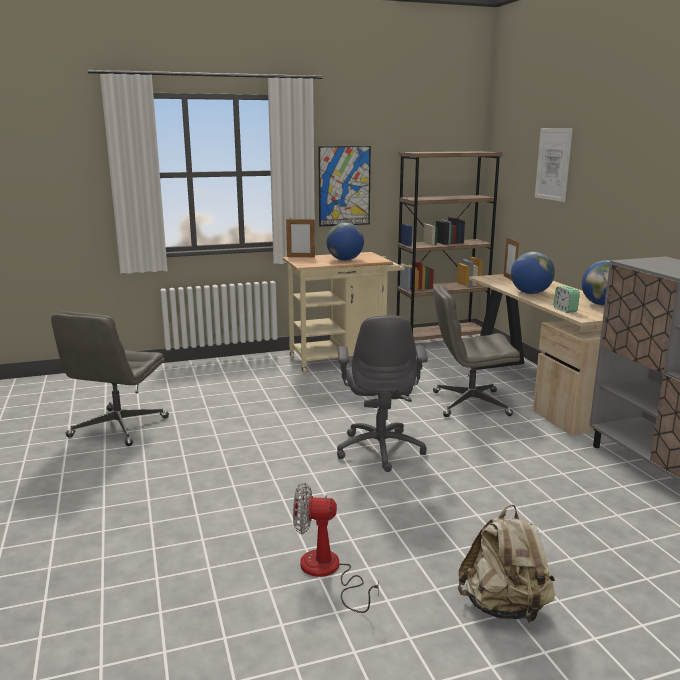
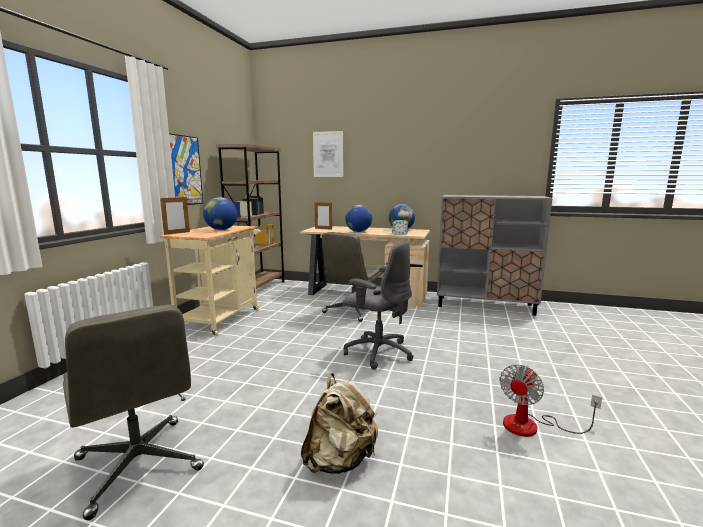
camera: 55 degrees left, 5 degrees down
(504, 607) = (590, 382): beige backpack -> beige backpack (340, 460)

